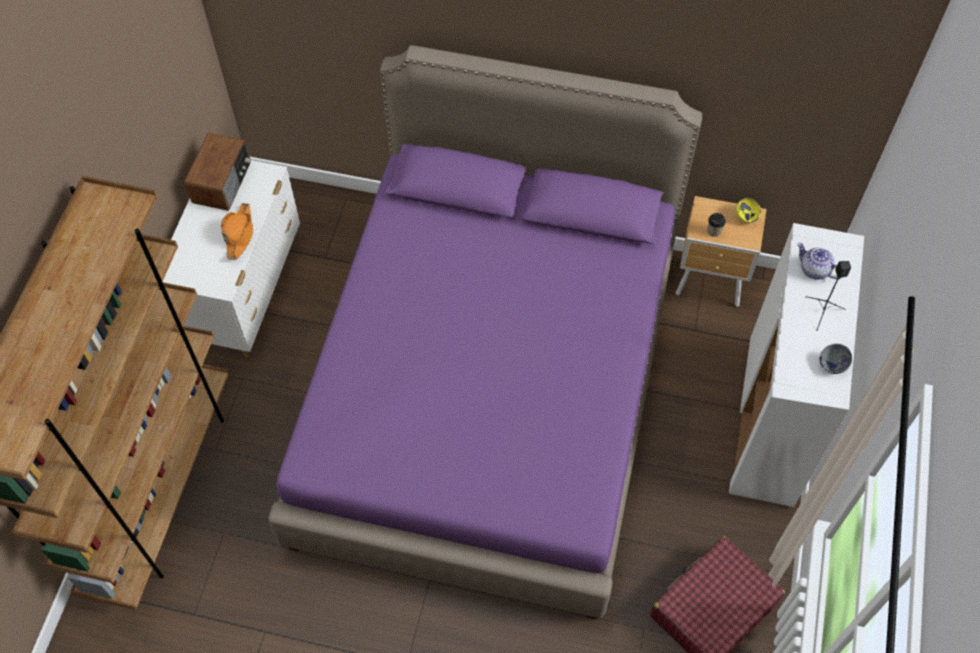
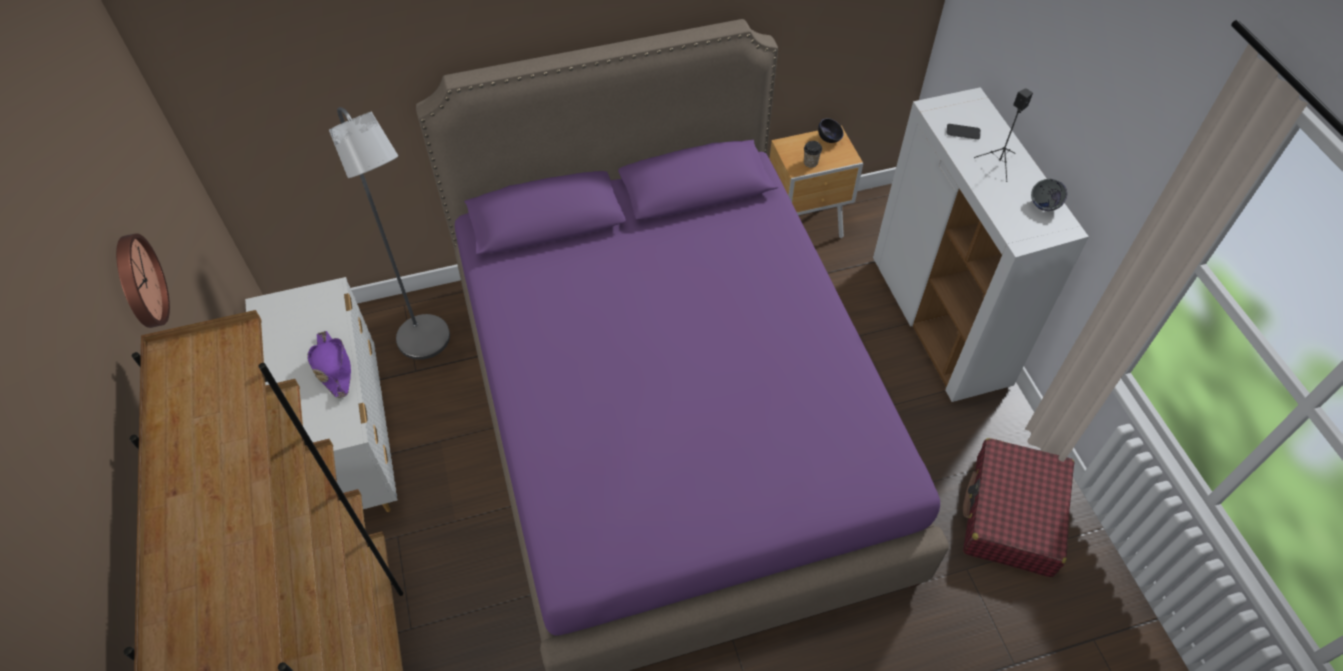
camera: 30 degrees left, 5 degrees down
(106, 132) = (137, 282): none -> wall clock
(223, 182) = (280, 323): radio -> none
(239, 234) = (333, 367): orange hat -> purple hat
(345, 241) = (428, 345): none -> grey floor lamp
(746, 217) = (829, 139): yellow bowl -> black bowl
(814, 270) = (963, 132): teapot -> phone

